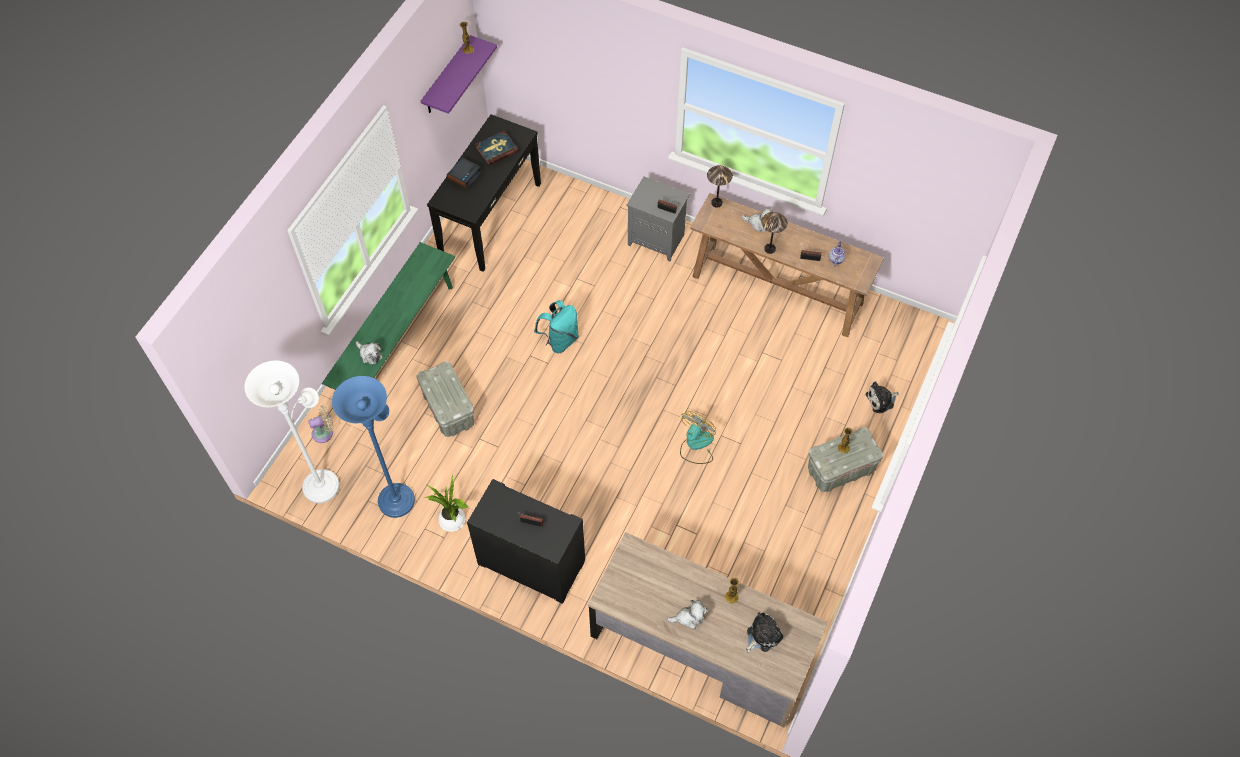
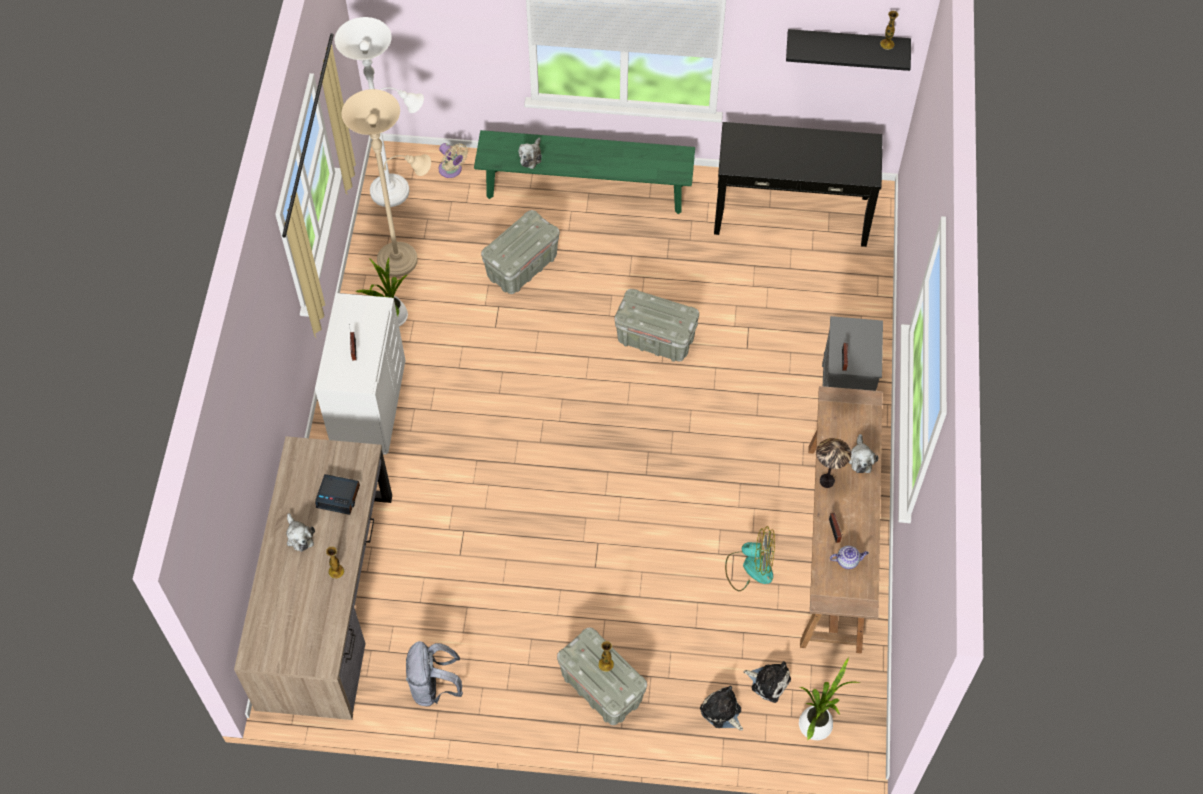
camera: 70 degrees right, 0 degrees up
(396, 496) = (402, 258): blue floor lamp -> beige floor lamp
(447, 76) = (847, 44): purple shelf -> black shelf
(464, 175) = (780, 141): alarm clock -> alarm clock (338, 496)
(496, 149) = (833, 157): book -> none
(531, 563) = (368, 405): black dresser -> white dresser
(560, 340) = (656, 339): turquoise backpack -> grey storage box
(696, 445) = (574, 520): fan -> fan (750, 567)
(717, 203) = (870, 403): table lamp -> none
(762, 635) = (300, 615): plush toy -> plush toy (768, 682)
(804, 585) = (434, 687): none -> grey backpack
(906, 346) = (817, 722): none -> potted plant

